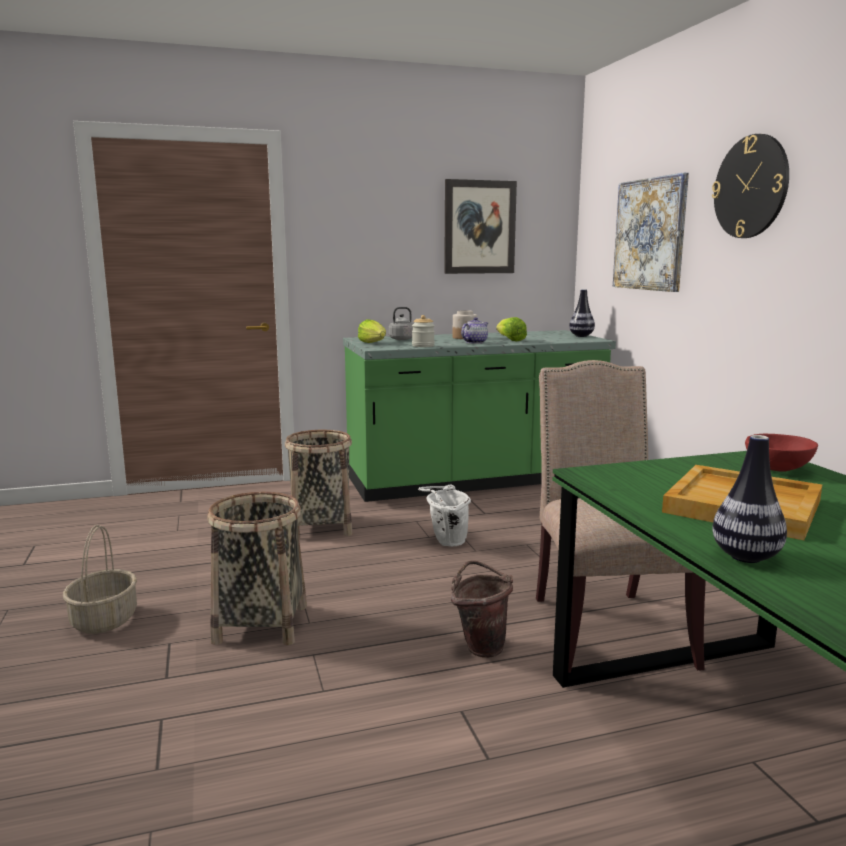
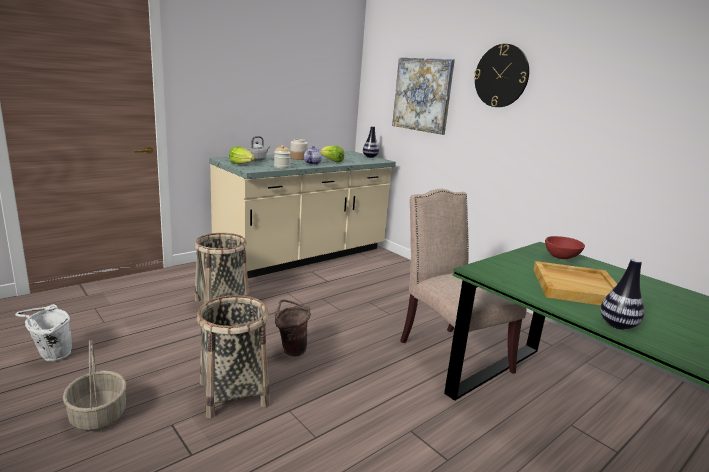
camera: 25 degrees left, 5 degrees up
(445, 542) = (318, 307): white bucket -> white bucket (51, 356)
(474, 480) = (304, 256): green counter -> beige counter
(479, 227) = (302, 78): picture -> none
(480, 645) = (390, 381): brown bucket -> brown bucket (291, 349)

